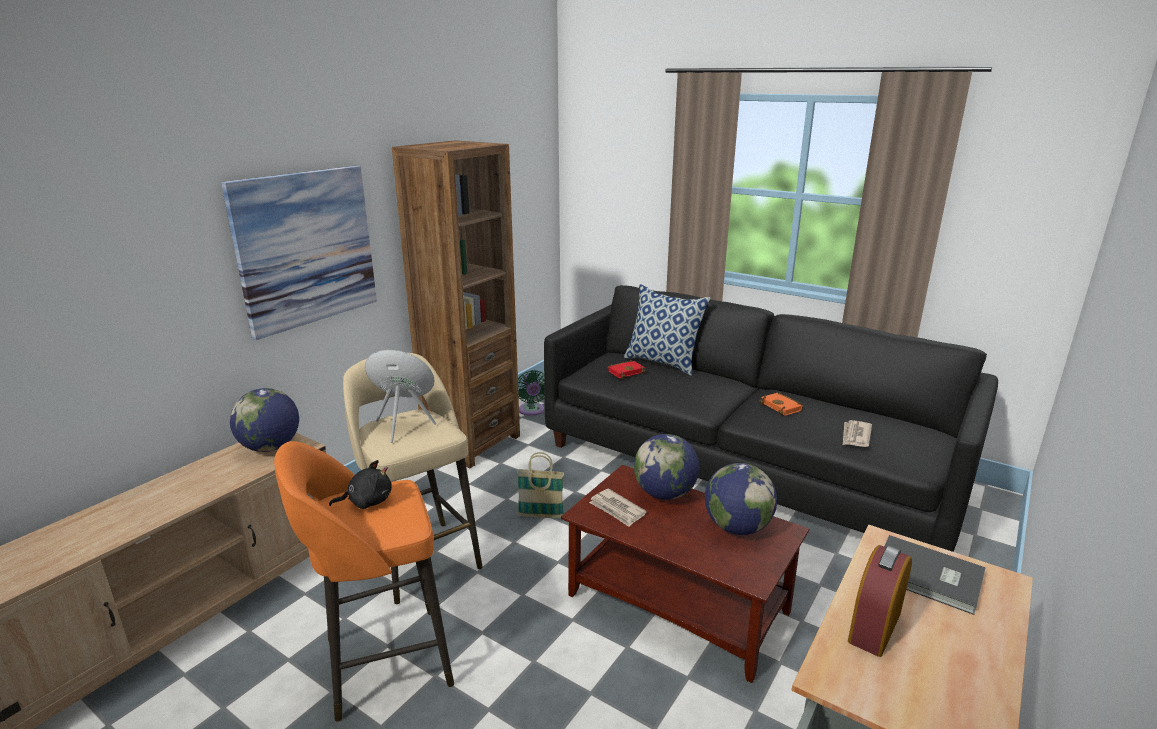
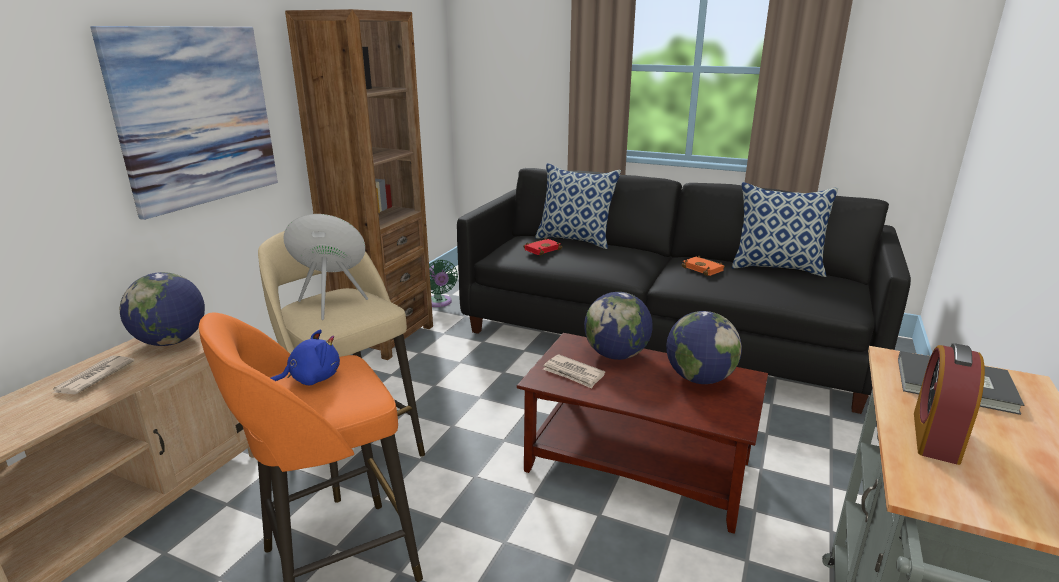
camera: 10 degrees left, 0 degrees up
(367, 501) = (311, 379): black plush toy -> blue plush toy
(541, 516) = (474, 398): basket -> none
(855, 436) = (782, 287): newspaper -> newspaper (93, 378)
(862, 411) = (777, 267): none -> pillow

